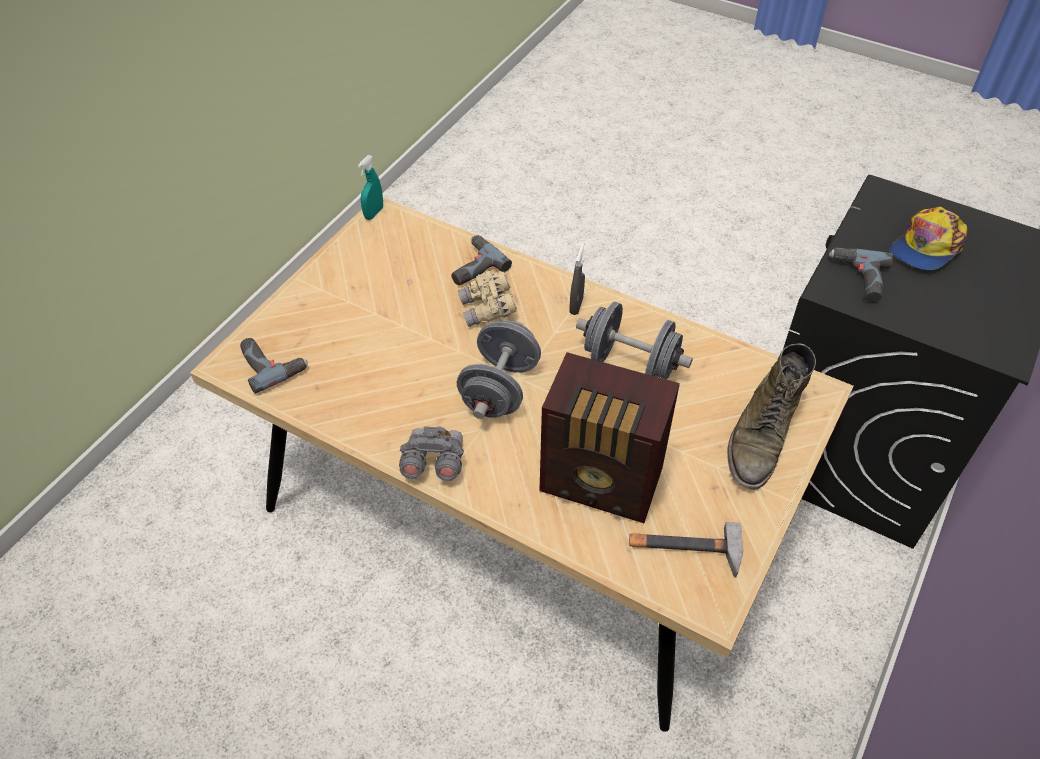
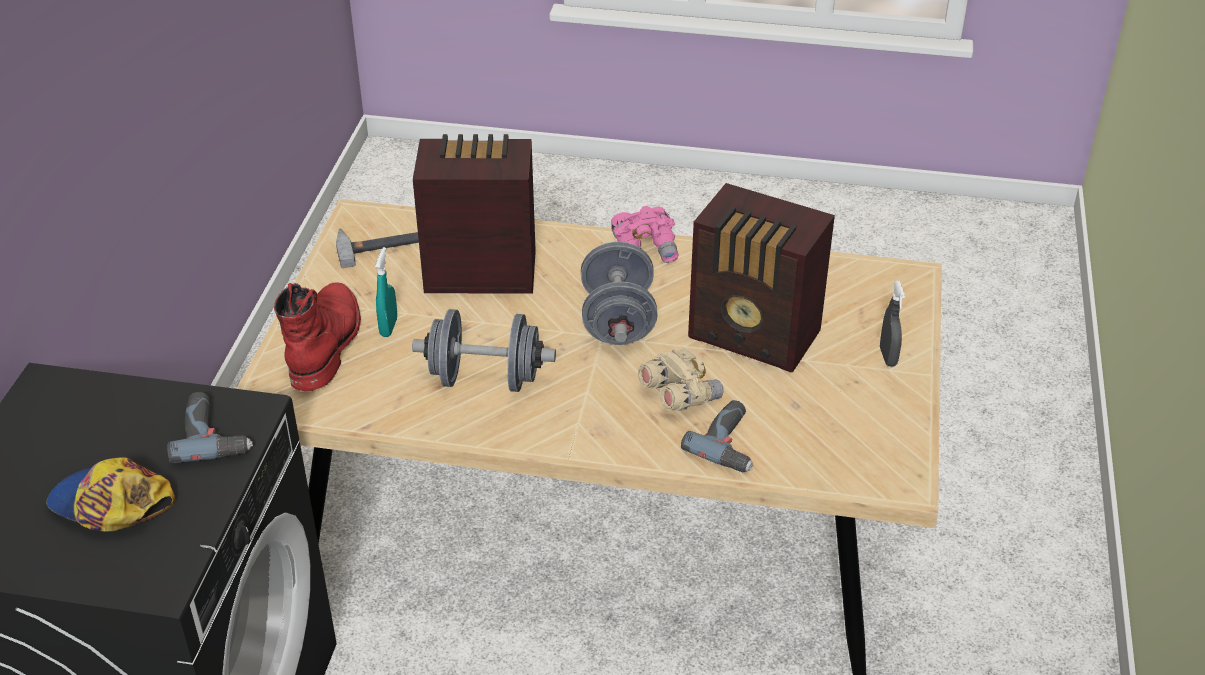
camera: 160 degrees right, 10 degrees down
(272, 364) = (868, 287): power drill -> none
(374, 213) = (915, 482): turquoise spray bottle -> turquoise spray bottle (388, 327)
(398, 343) = (755, 337): none -> radio
(433, 463) = (645, 250): grey binoculars -> pink binoculars
(576, 306) = (575, 427): grey spray bottle -> grey spray bottle (888, 357)
(761, 437) = (325, 344): green boot -> red boot
(926, 247) = (110, 504): cap -> cap turned 90 degrees counterclockwise

